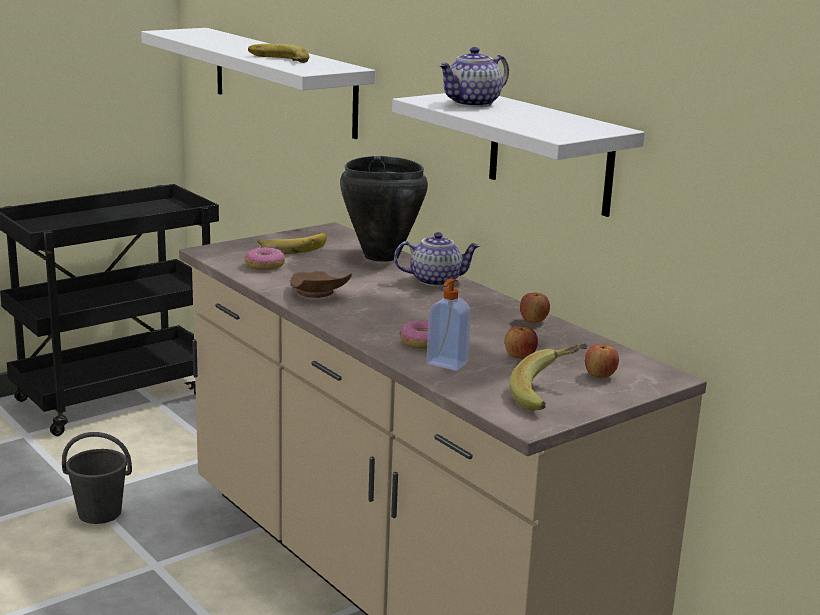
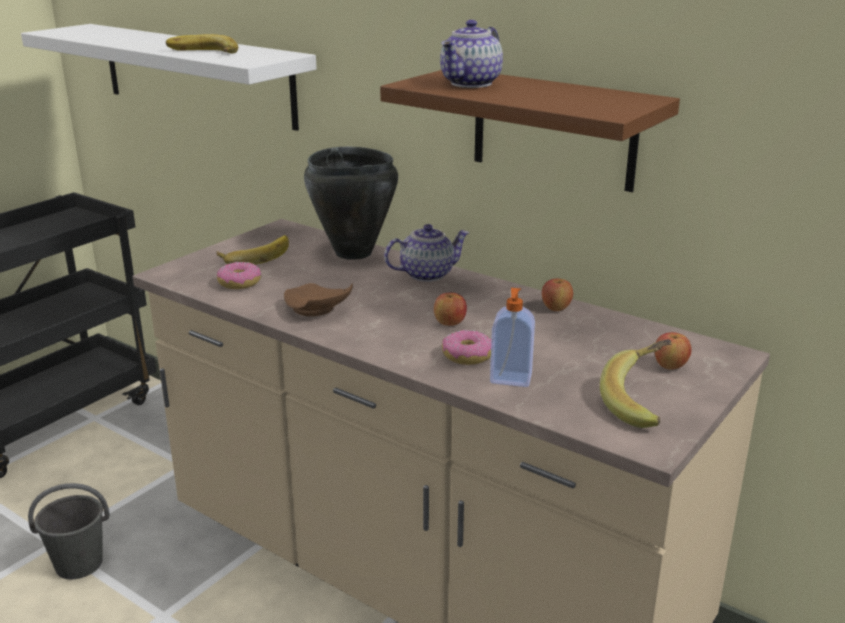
camera: 15 degrees left, 5 degrees up
(520, 357) = (576, 356): apple -> apple (450, 323)
(550, 153) = (553, 129): white shelf -> brown shelf

